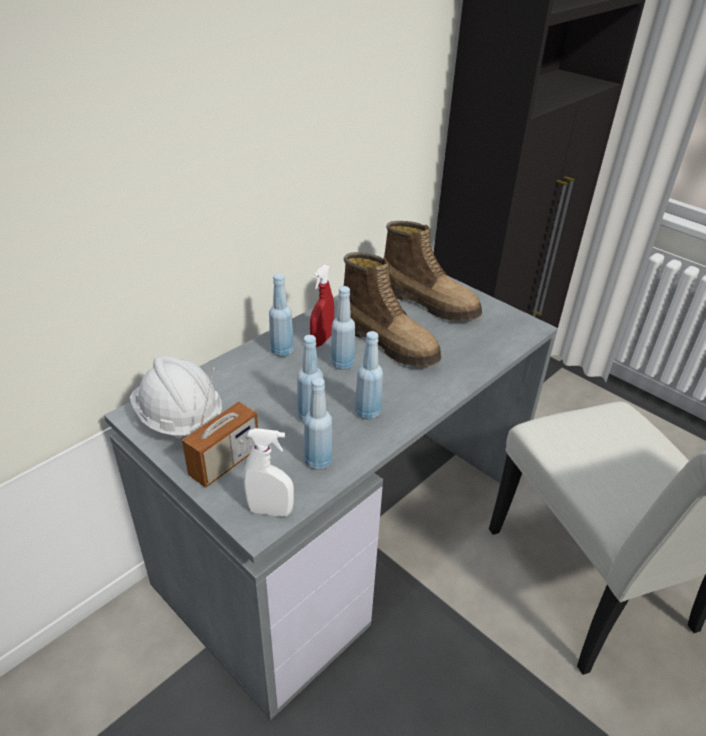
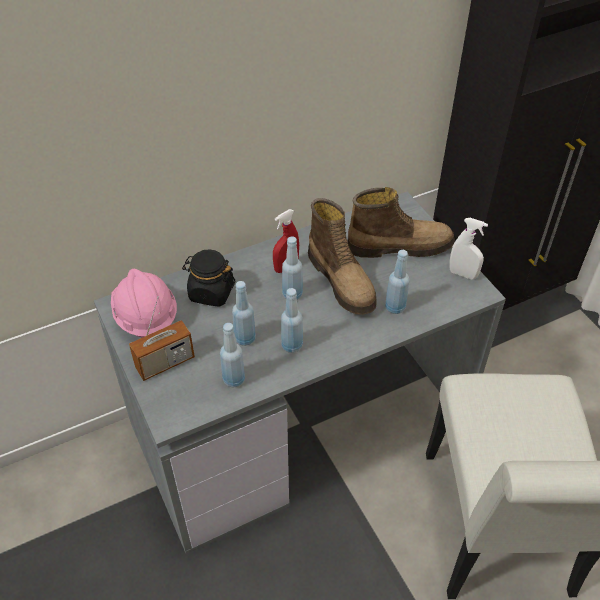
camera: 20 degrees right, 10 degrees up
(179, 419) = (145, 317): white hard hat -> pink hard hat
(248, 379) = (211, 292): none -> black jar
(270, 511) = (182, 411): white spray bottle -> white spray bottle (463, 274)
(282, 351) = (248, 270): blue bottle -> blue bottle (395, 307)
(429, 302) = (399, 246): boot -> boot turned 60 degrees counterclockwise

